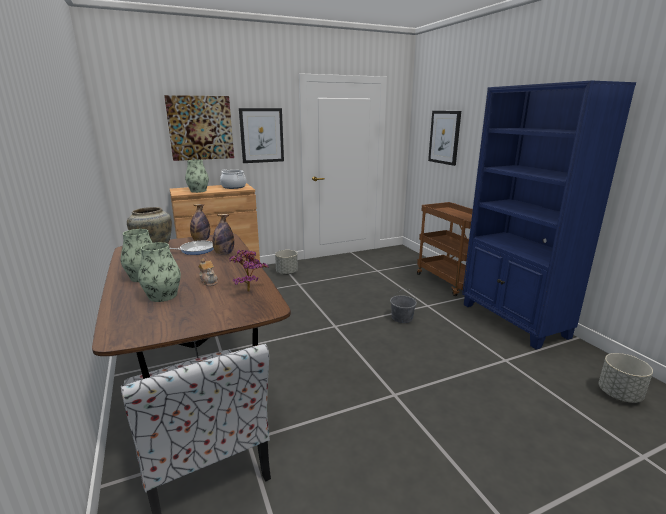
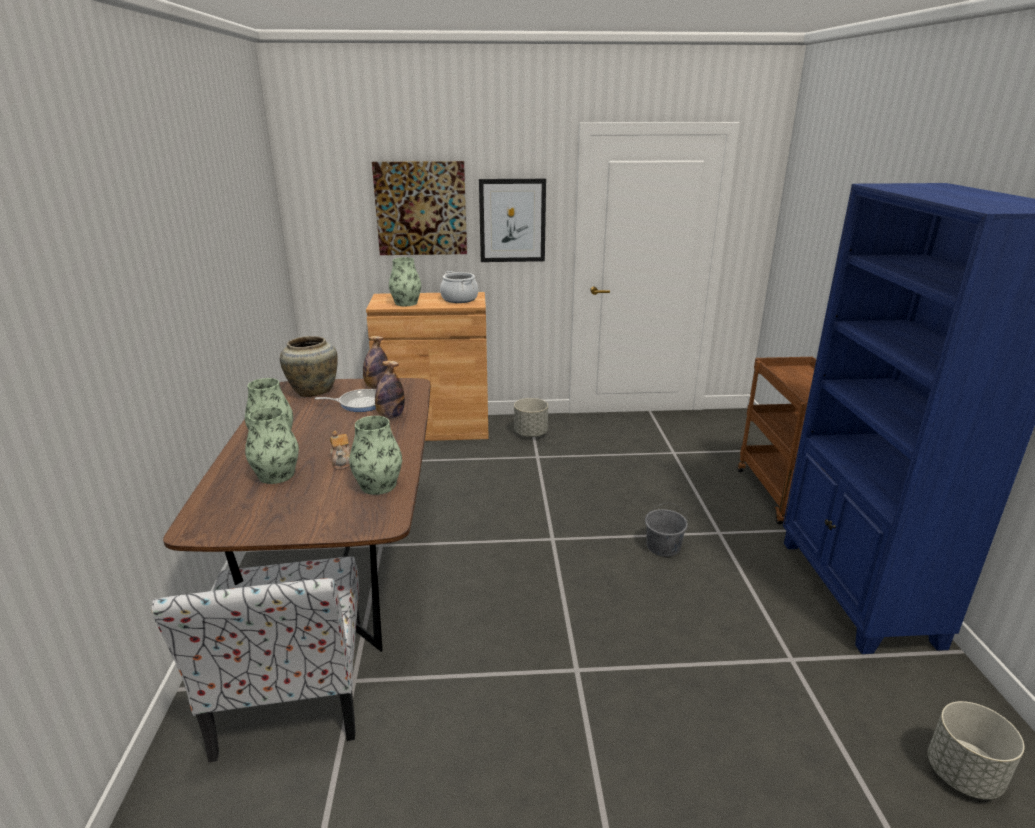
camera: 20 degrees right, 5 degrees up
(248, 290) = (378, 485): potted plant -> vase
(444, 137) = (822, 240): picture -> none

